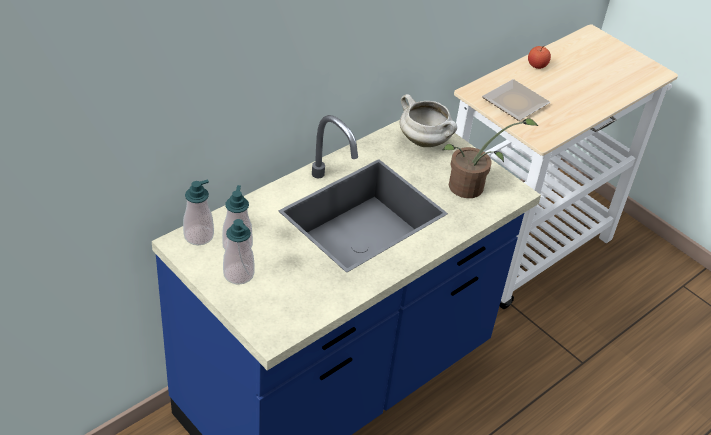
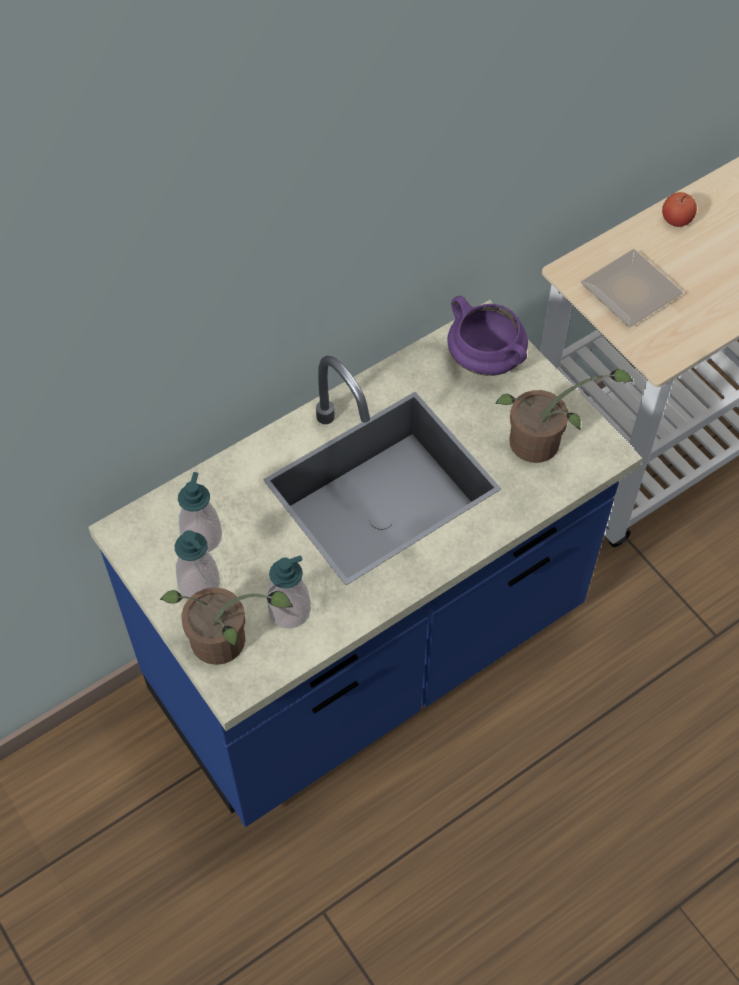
camera: 10 degrees right, 15 degrees up
(198, 236) = (151, 520): soap dispenser -> soap dispenser (289, 611)
(262, 310) = (225, 644): none -> potted plant
(425, 141) = (487, 359): white cooking pot -> purple cooking pot

